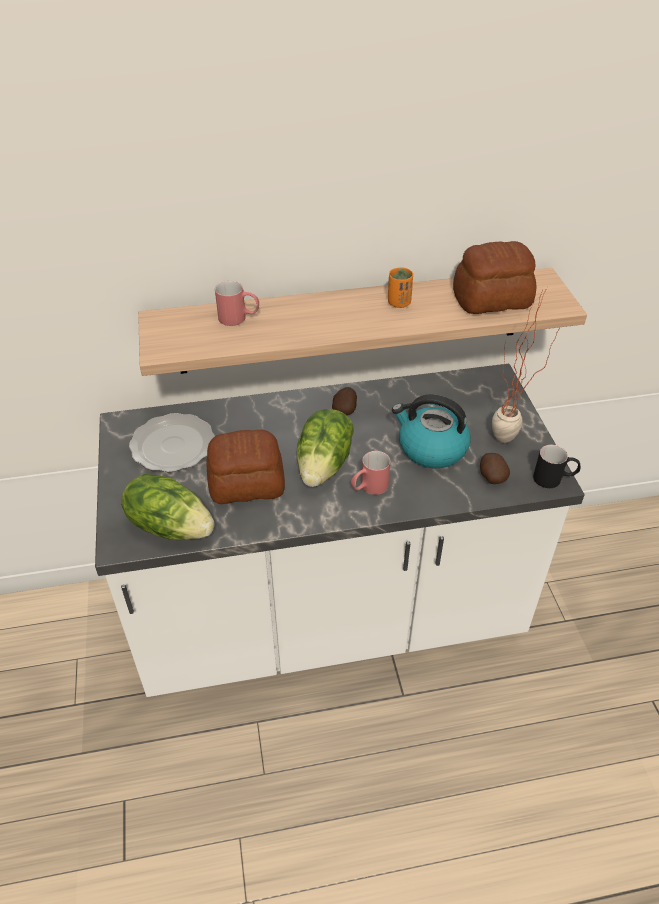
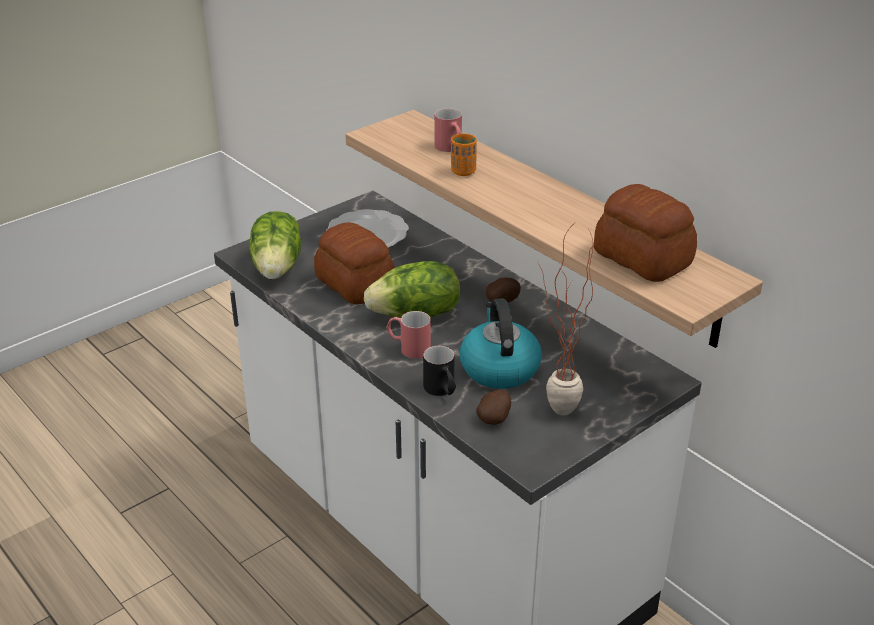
camera: 60 degrees right, 10 degrees down
(399, 303) = (568, 211): orange cup -> orange cup (463, 171)
(554, 479) = (533, 463): black mug -> black mug (442, 391)

